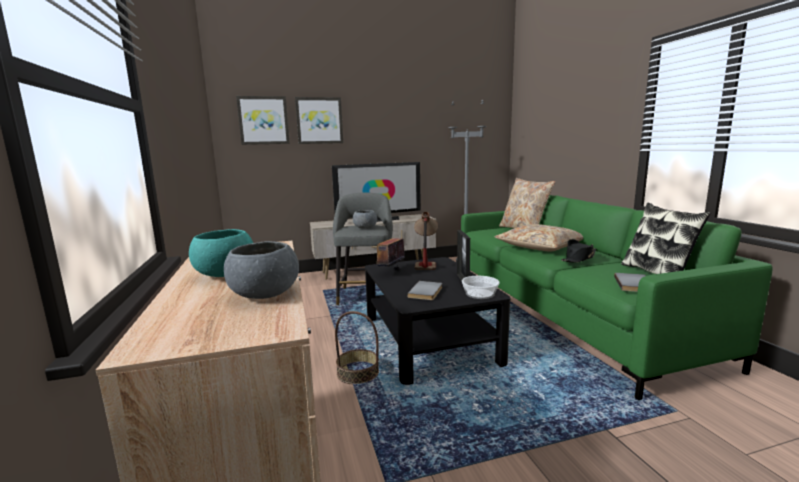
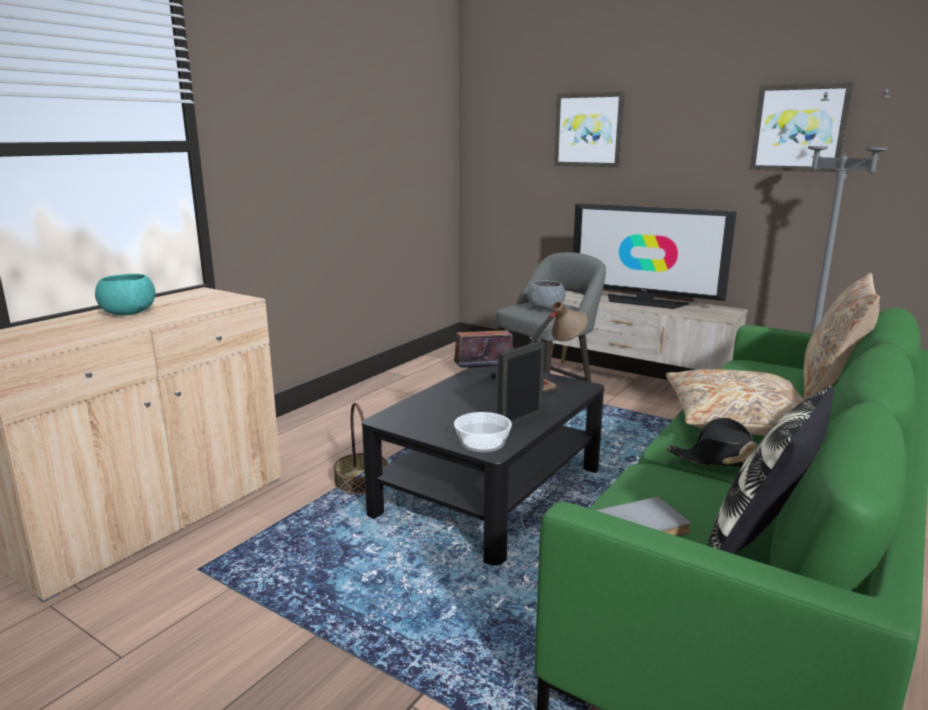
camera: 50 degrees right, 5 degrees up
(263, 120) = (516, 129): picture -> picture (799, 128)
(264, 294) = (80, 334): grey bowl -> none
(427, 292) = (442, 414): grey book -> none

